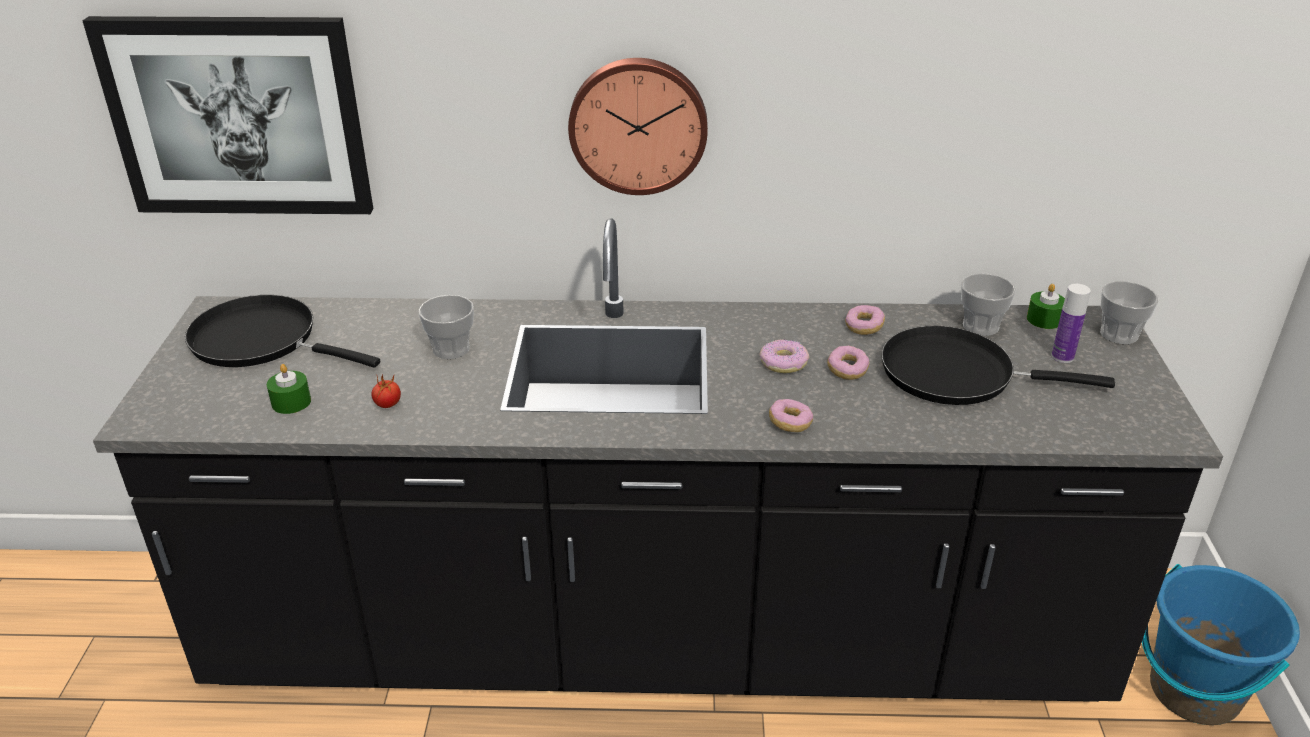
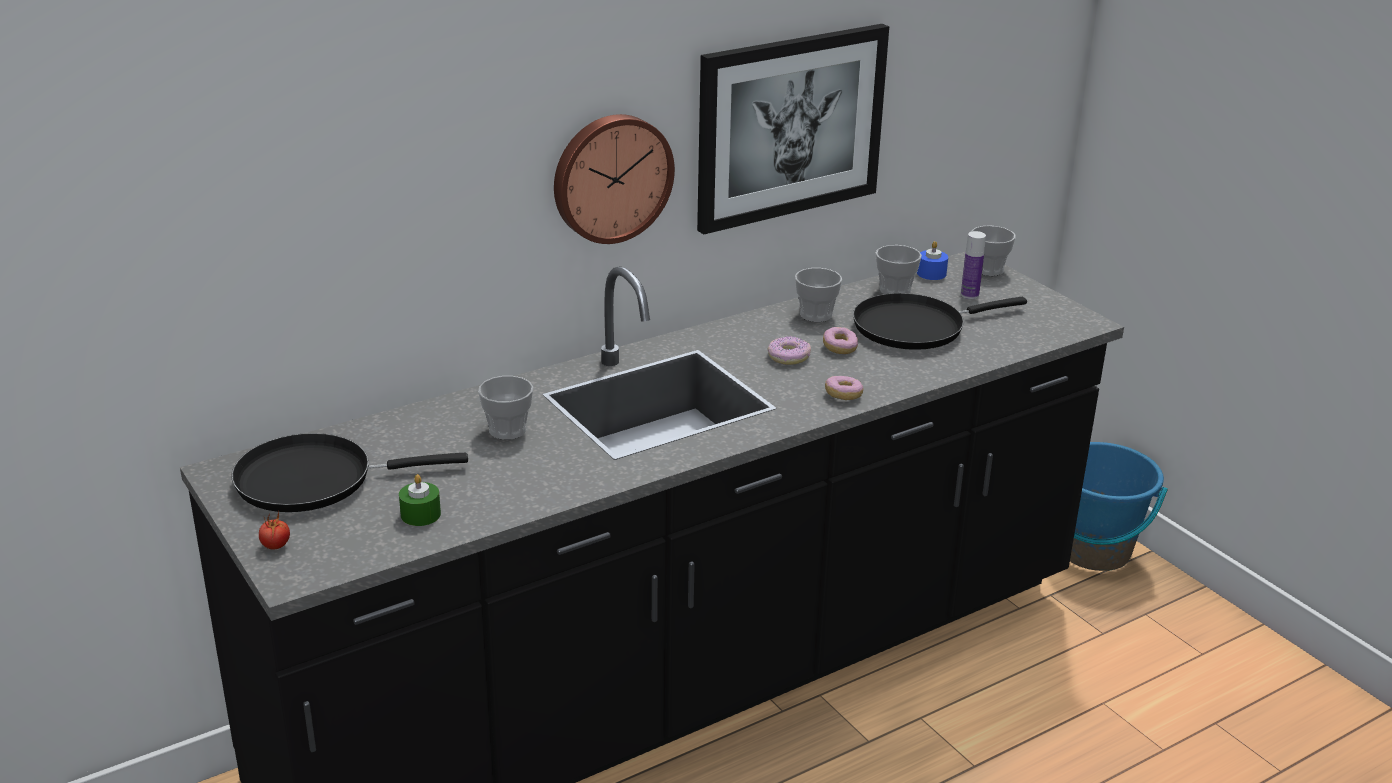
camera: 35 degrees left, 5 degrees down
(237, 117) = (234, 251): picture -> picture (790, 126)
(388, 405) = (512, 487): tomato -> tomato (276, 546)
(864, 327) = (816, 315): donut -> cup
(1044, 319) = (931, 273): green candle -> blue candle

